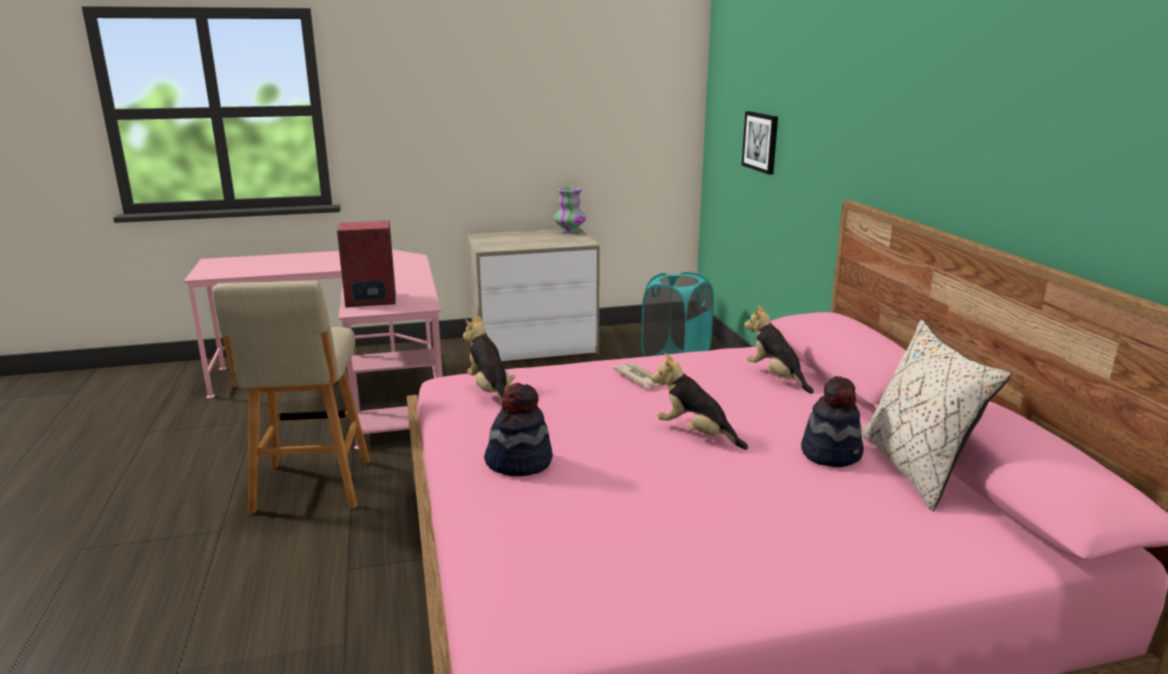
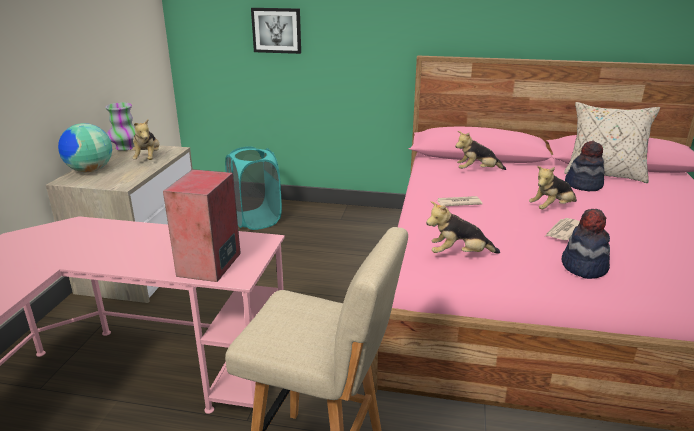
camera: 65 degrees left, 5 degrees up
(506, 235) = (90, 171): none -> globe
(552, 241) = (148, 159): none -> plush toy
(615, 443) = (563, 231): none -> newspaper

